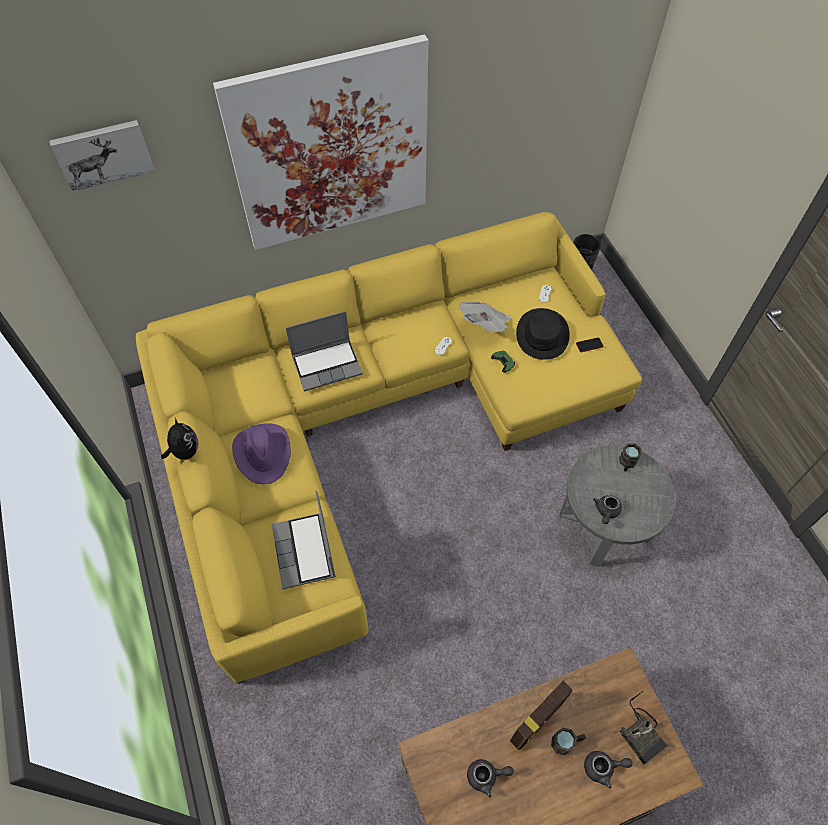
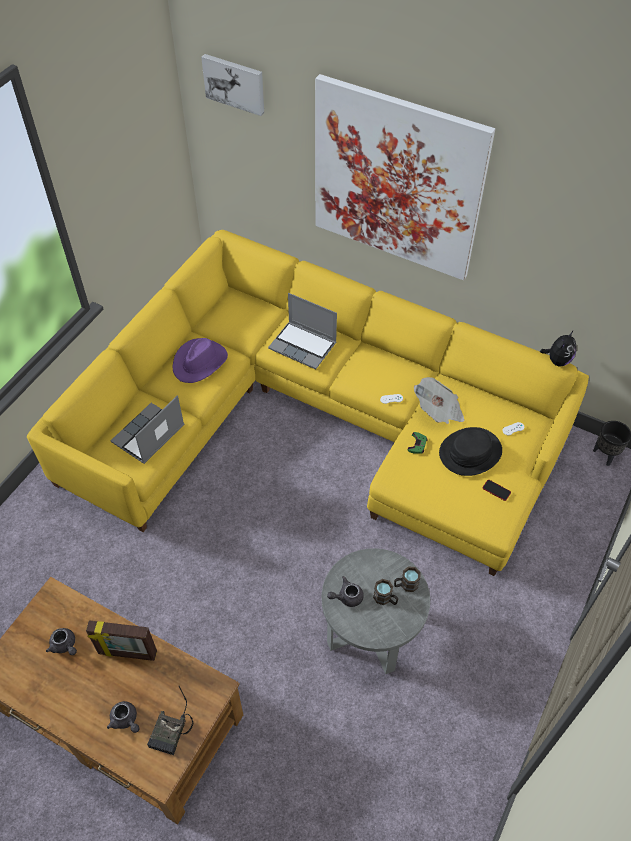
camera: 50 degrees right, 5 degrees down
(185, 451) = (144, 311): plush toy -> plush toy (557, 360)
(566, 742) = (127, 683): brown mug -> brown mug (385, 599)

